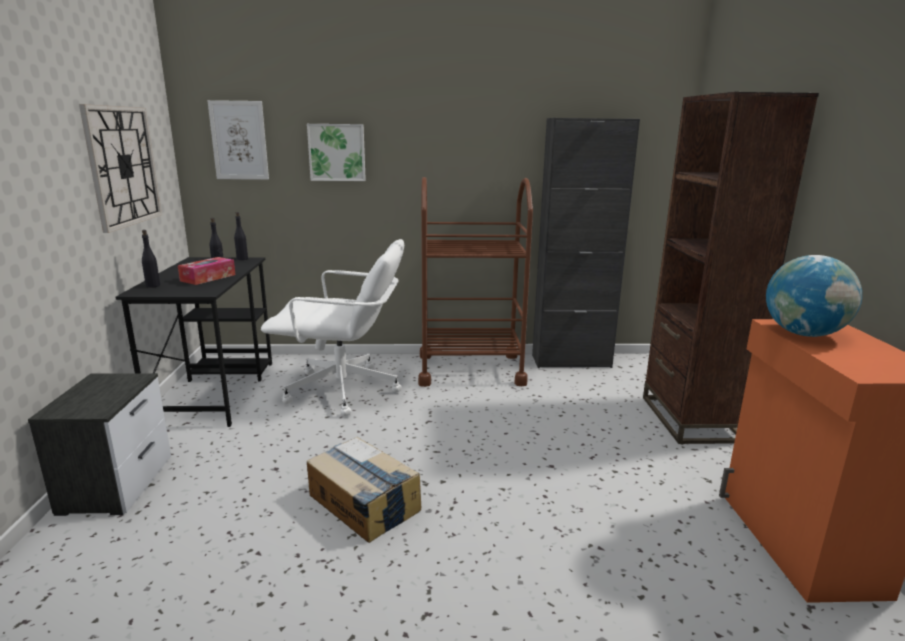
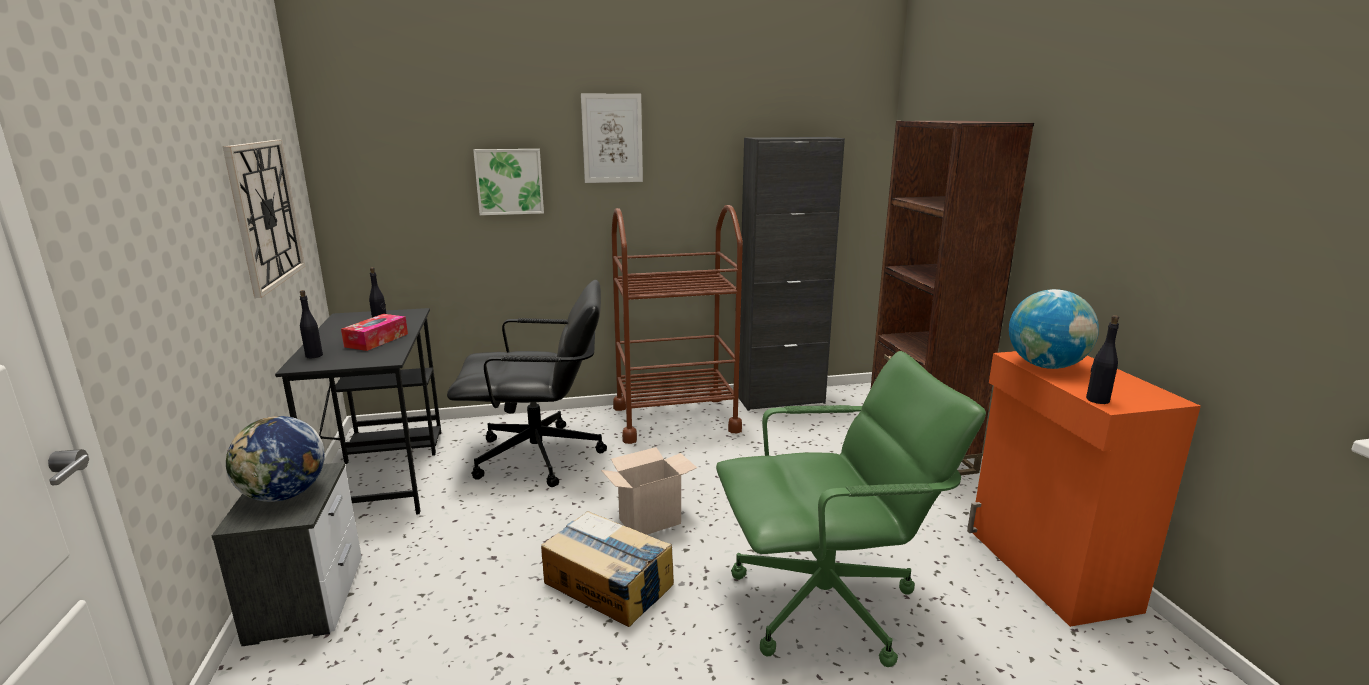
camera: 10 degrees left, 0 degrees up
(98, 394) = (284, 495): none -> globe
(239, 140) = (389, 171): picture -> picture (612, 138)
(242, 259) = (403, 312): black bottle -> black bottle (1097, 400)
(343, 391) = (539, 457): white office chair -> black office chair
(420, 452) = (651, 520): none -> cardboard box
(557, 547) = (826, 605): none -> green office chair

